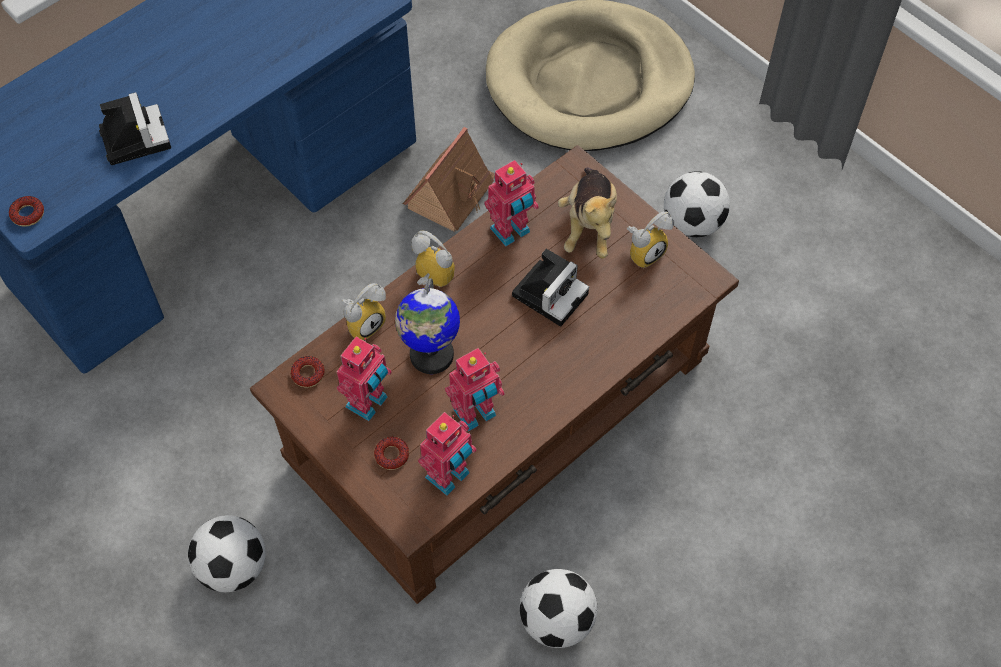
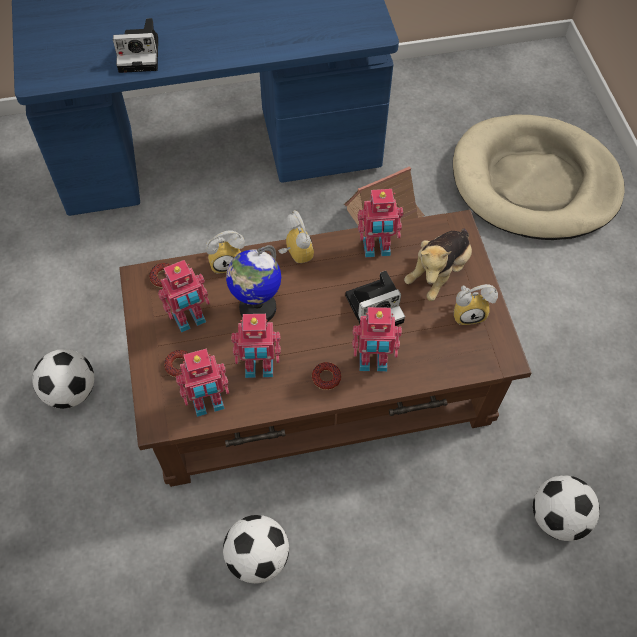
camera: 30 degrees right, 0 degrees up
(28, 214) = (38, 73): donut -> donut (326, 378)
(134, 137) = (141, 54): camera -> camera turned 75 degrees clockwise
(584, 349) = (373, 362): none -> toy robot
(692, 223) = (549, 319): football -> football (557, 517)

